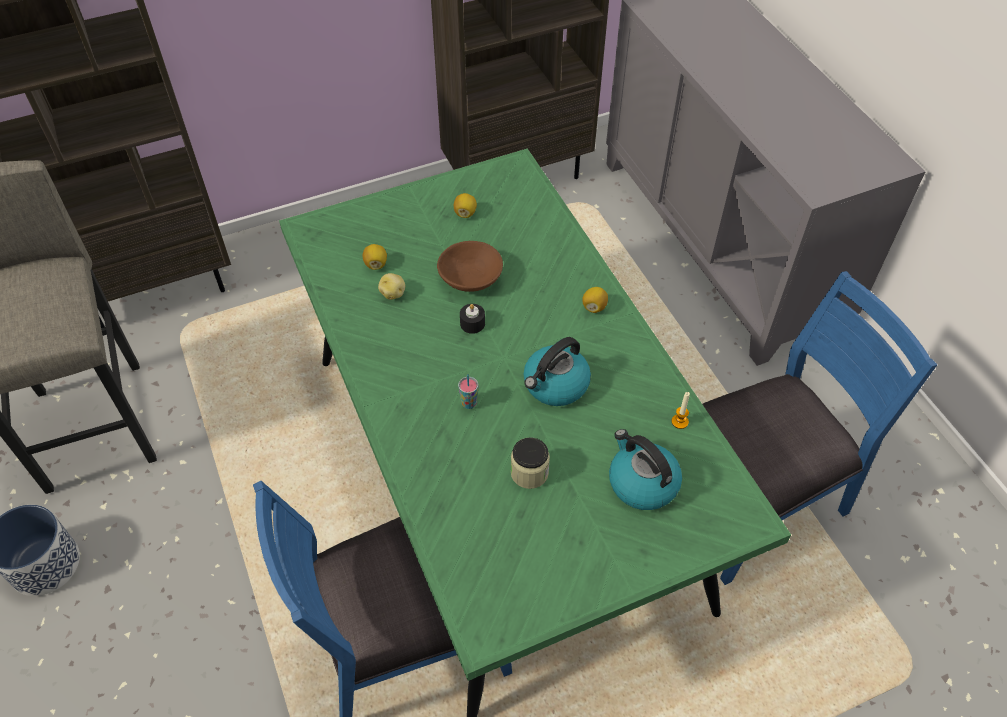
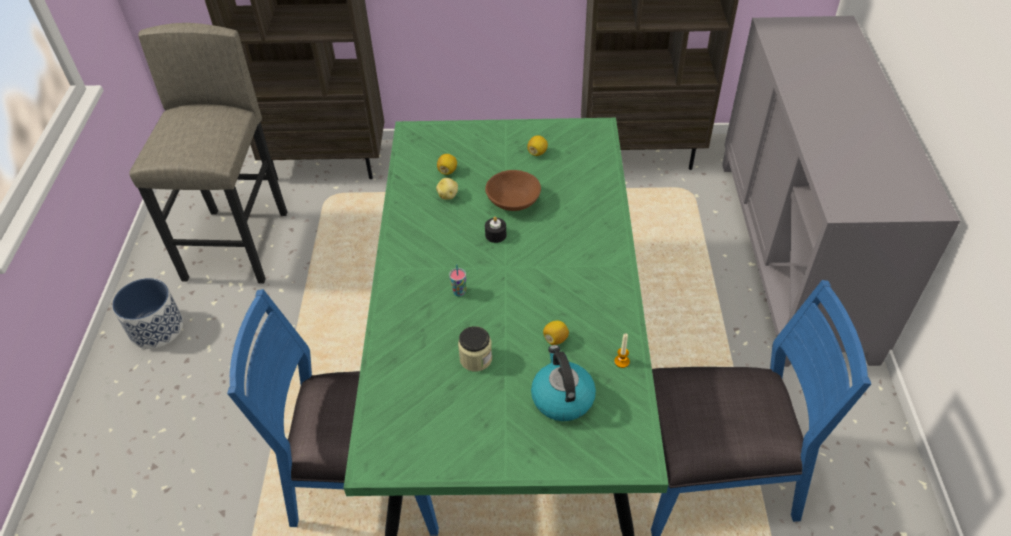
camera: 25 degrees right, 5 degrees down
(555, 385) = (534, 300): kettle -> none
(594, 307) = (601, 251): lemon -> lemon (555, 339)

